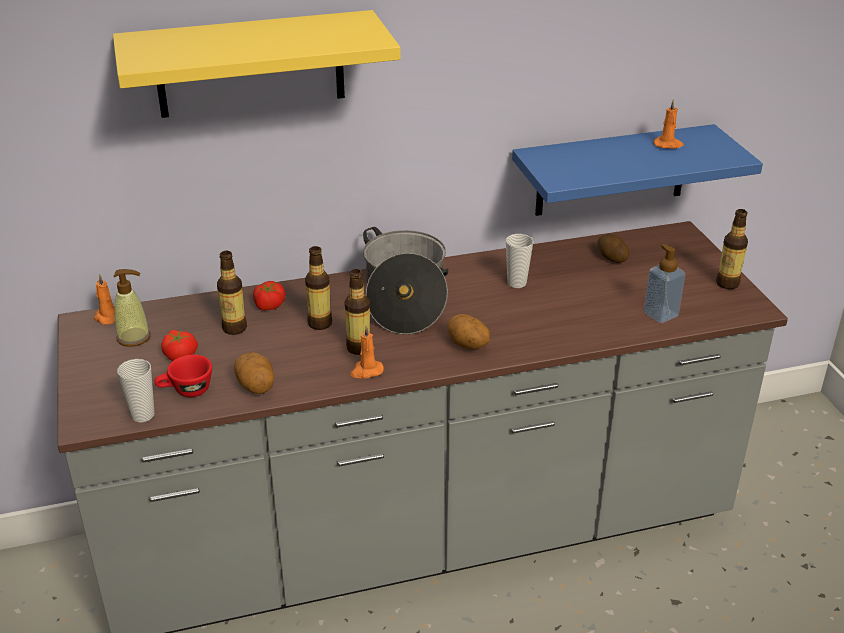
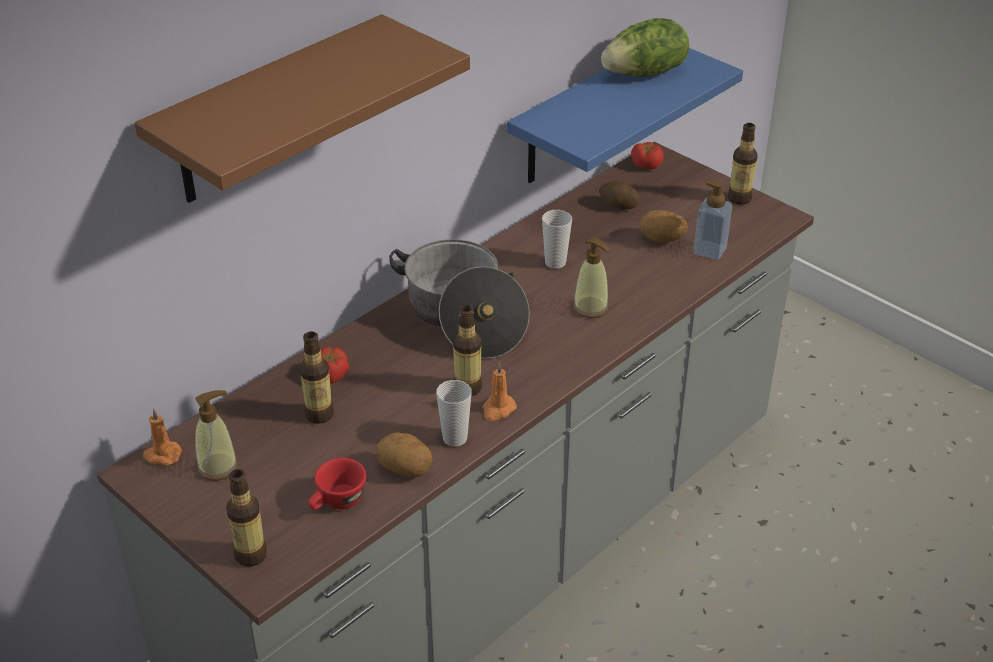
camera: 30 degrees left, 5 degrees up
(143, 415) = (317, 547): cup -> cup (455, 438)
(181, 355) = (291, 466): tomato -> tomato (646, 164)
(250, 64) = (271, 112): yellow shelf -> brown shelf
(320, 323) = (404, 376): bottle -> bottle (251, 555)
(467, 346) = (568, 346): potato -> potato (661, 240)
(513, 324) = (591, 308): none -> soap dispenser
(668, 144) = (645, 73): orange candle -> lettuce

